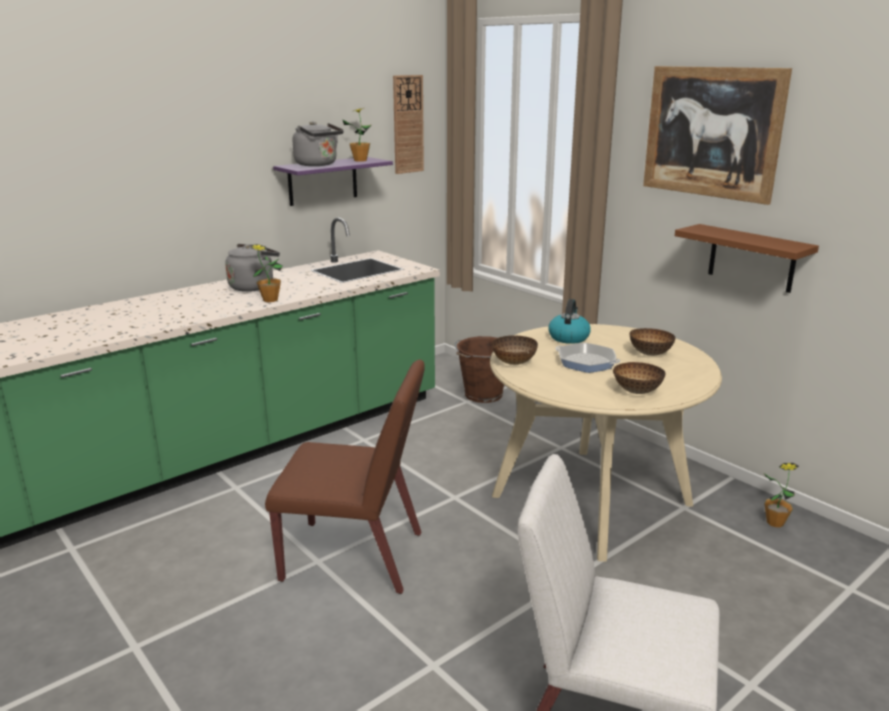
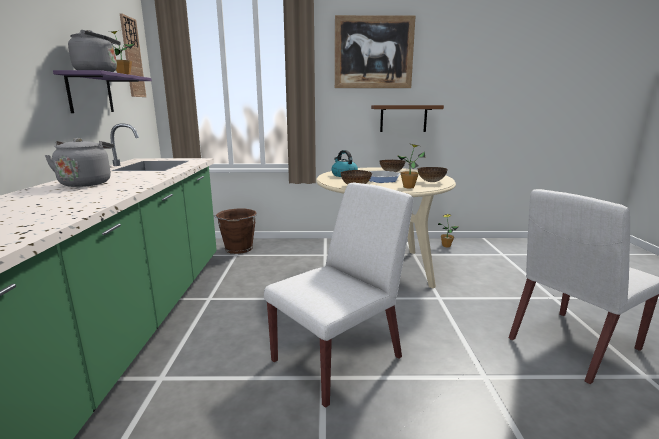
camera: 50 degrees left, 5 degrees down
(270, 300) = (135, 185): potted plant -> potted plant (408, 187)
(355, 556) = (338, 358): brown chair -> white chair

